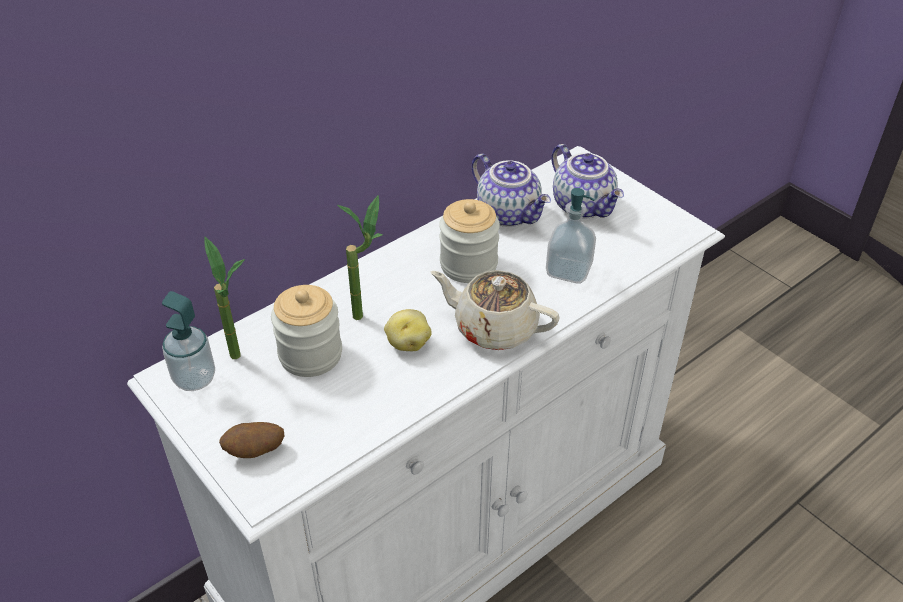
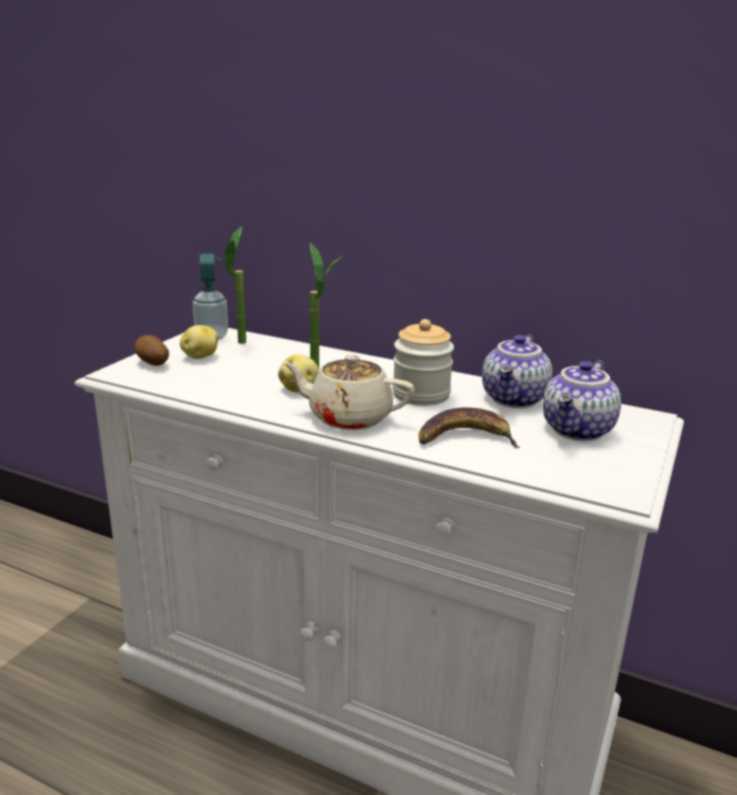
camera: 65 degrees right, 20 degrees down
(260, 403) = (200, 357): none -> potato
(310, 354) = (259, 361): jar -> none
(494, 328) = (348, 417): beige teapot -> beige teapot turned 75 degrees counterclockwise
(568, 270) = (465, 438): soap dispenser -> banana

